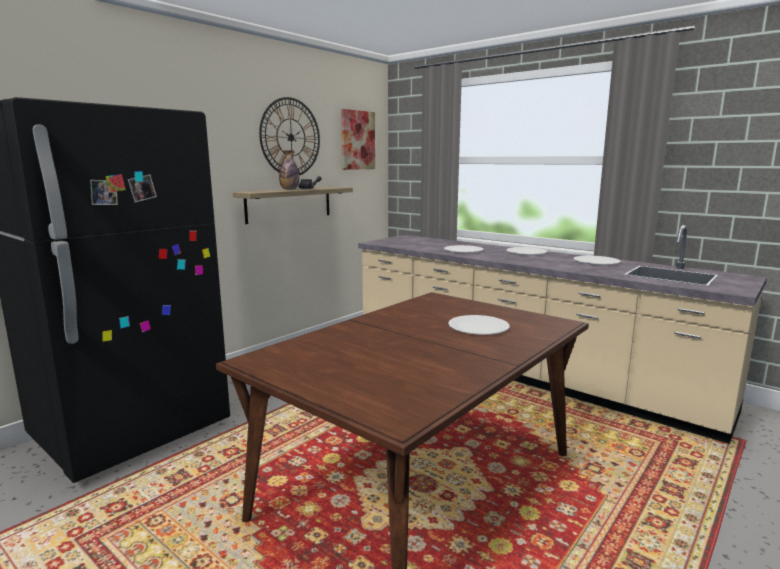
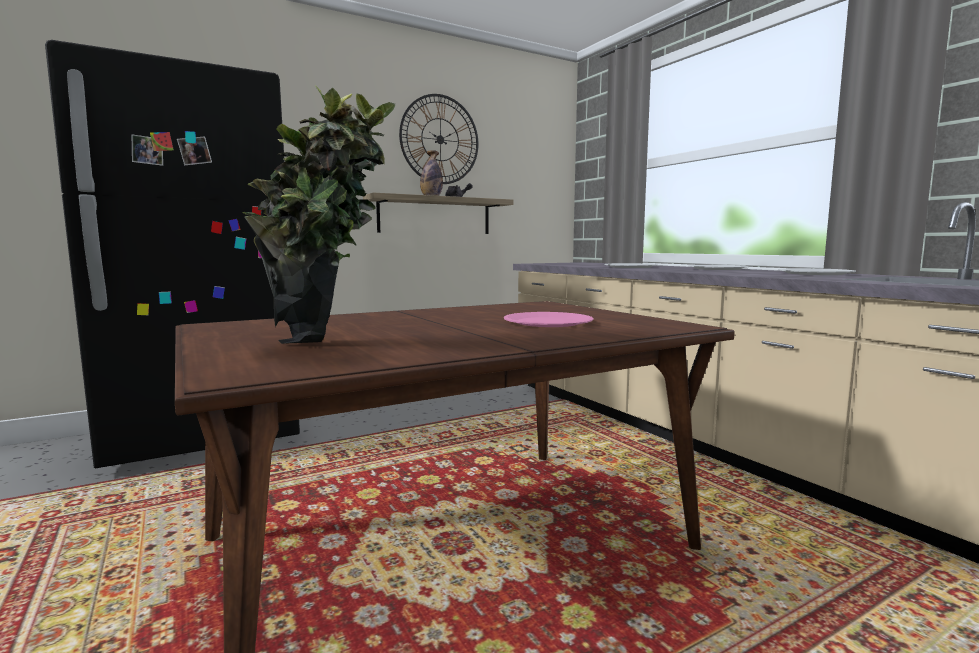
camera: 20 degrees right, 5 degrees down
(357, 140) = (531, 149): picture -> none
(397, 381) = (328, 348): none -> potted plant
(478, 327) = (548, 322): white plate -> pink plate

